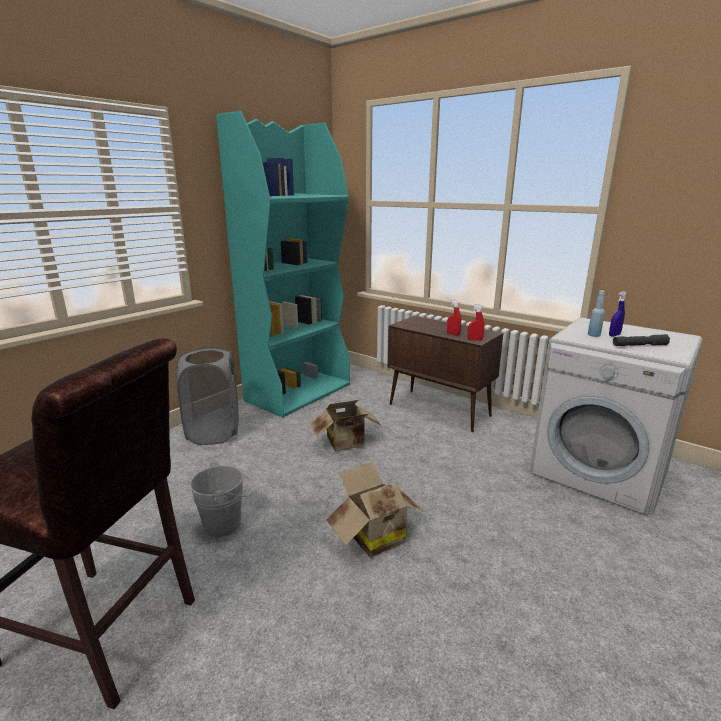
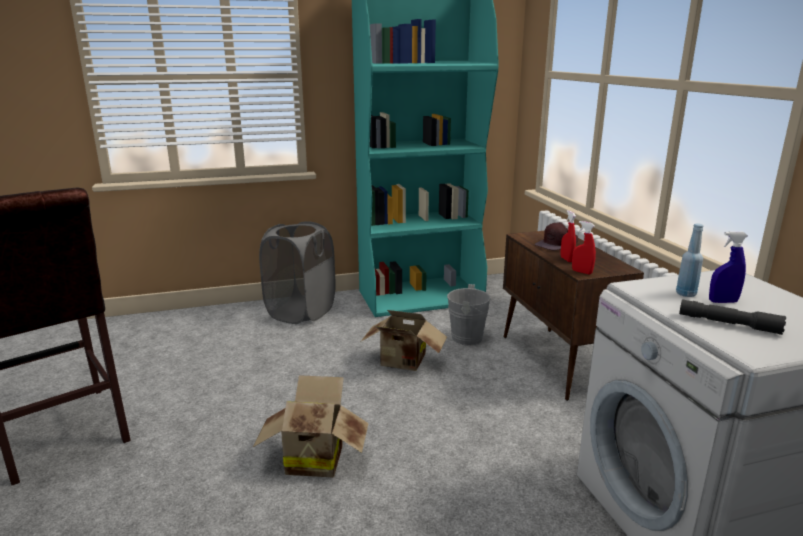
camera: 35 degrees right, 0 degrees up
(227, 523) = (217, 393): grey bucket -> grey bucket (470, 338)
(430, 326) = (557, 244): none -> brown cap

